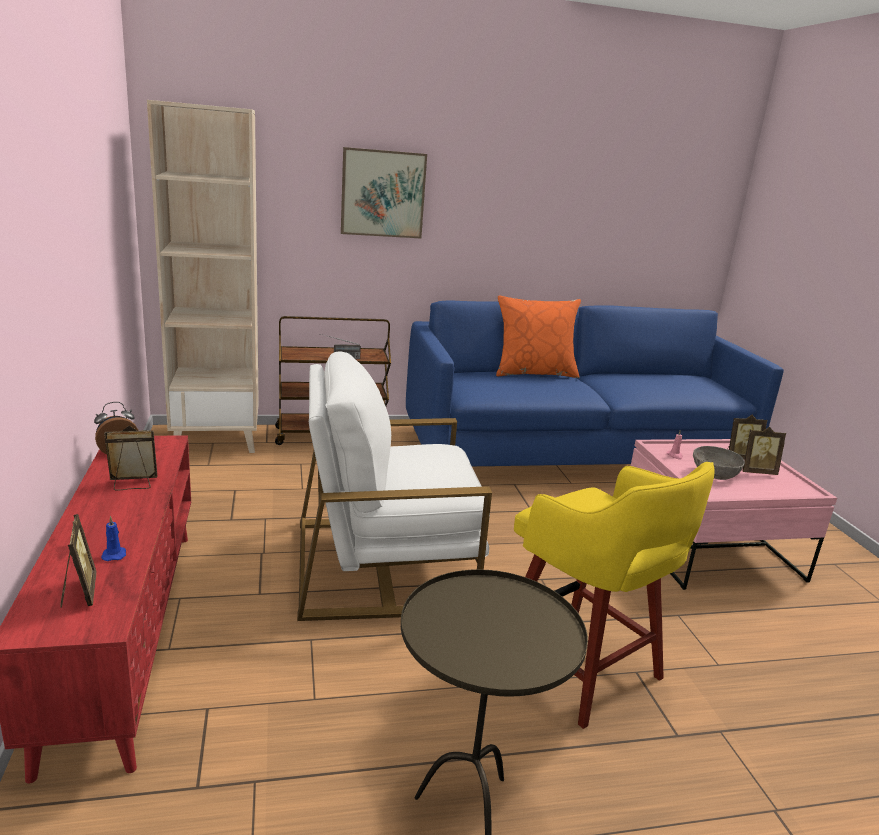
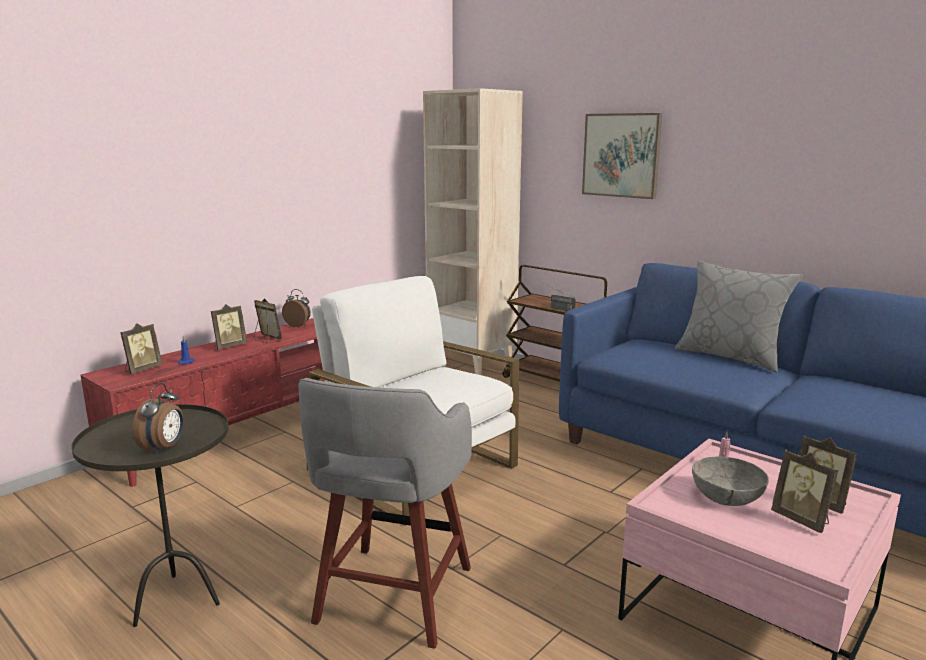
camera: 55 degrees right, 5 degrees down
(108, 511) = (229, 346): none -> picture frame
(534, 373) = (730, 356): orange pillow -> grey pillow
(538, 629) = (164, 448): none -> alarm clock
(581, 669) = (392, 597): yellow stool -> grey stool

